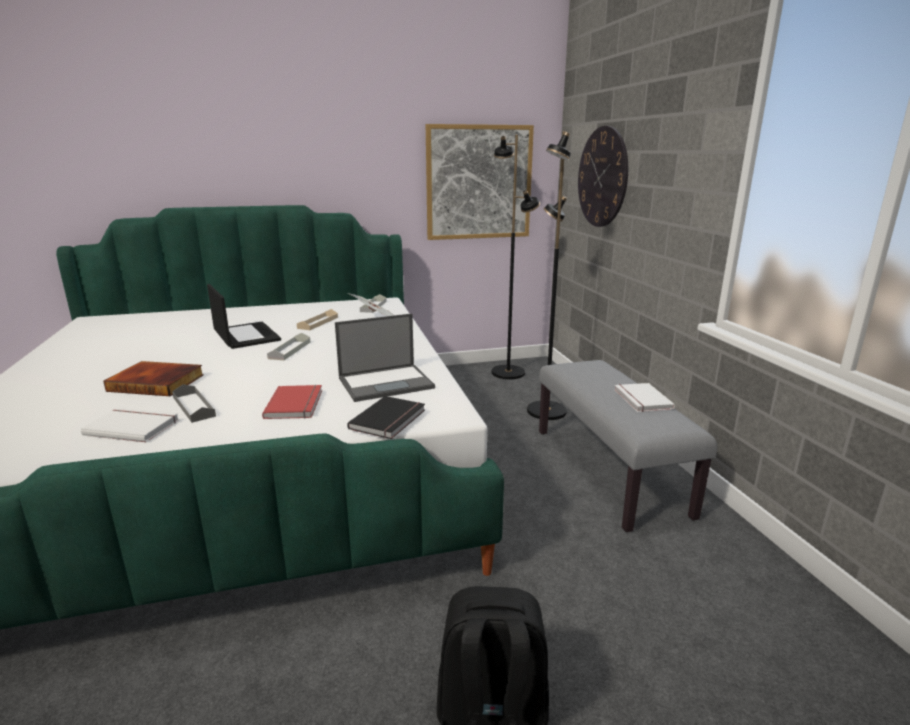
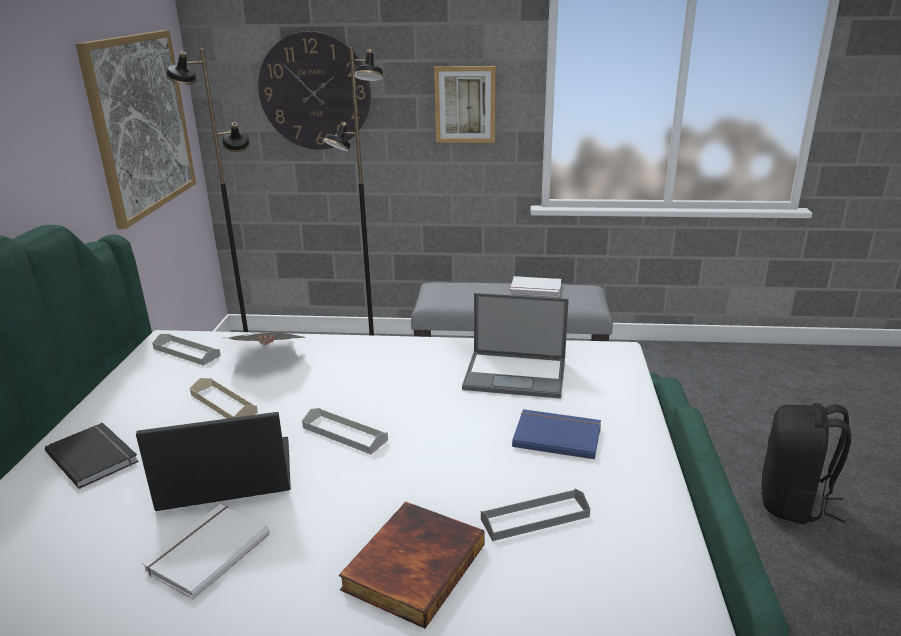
camera: 70 degrees left, 5 degrees up
(133, 426) = (589, 571): white book -> white book (205, 552)
(296, 404) = (557, 435): red book -> blue book
(387, 383) = (516, 374): laptop -> laptop turned 105 degrees clockwise
(390, 420) = (623, 381): black book -> black book (95, 456)
(679, 198) = (465, 104): none -> picture

